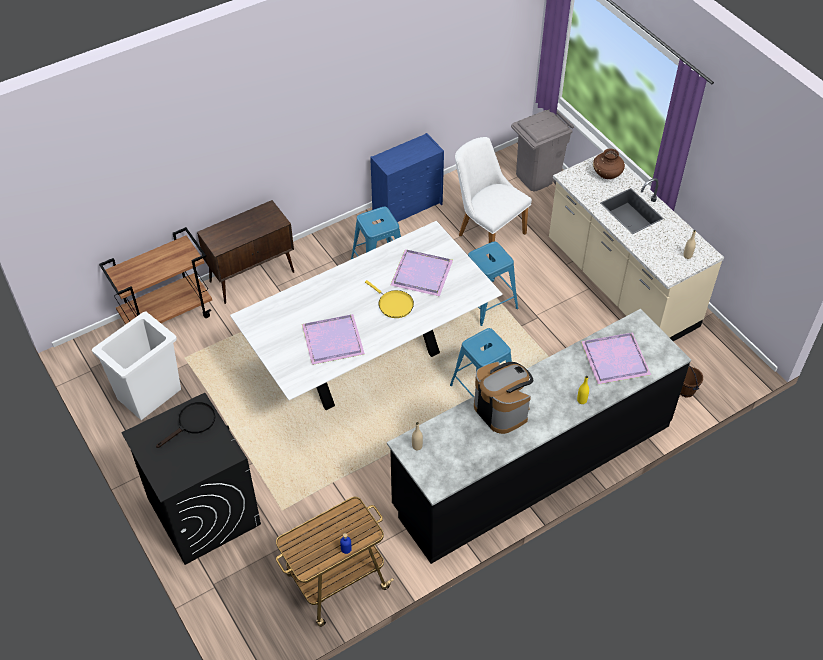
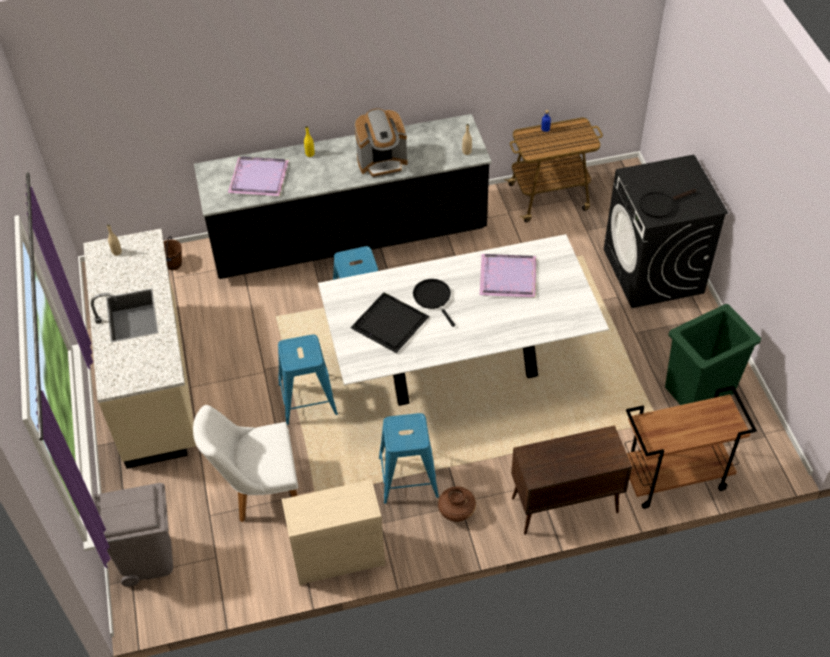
camera: 160 degrees left, 0 degrees up
(150, 394) = (698, 390): white trash can -> green trash can
(393, 304) = (433, 298): yellow frying pan -> black frying pan
(408, 207) = (337, 557): blue dresser -> beige dresser
(423, 273) = (388, 324): purple tray -> black tray
(486, 231) = (258, 491): white chair -> white chair turned 105 degrees clockwise
(501, 410) = (382, 162): coffee machine -> coffee machine turned 90 degrees counterclockwise
(607, 174) = (122, 366): brown vase -> brown vase (456, 512)

